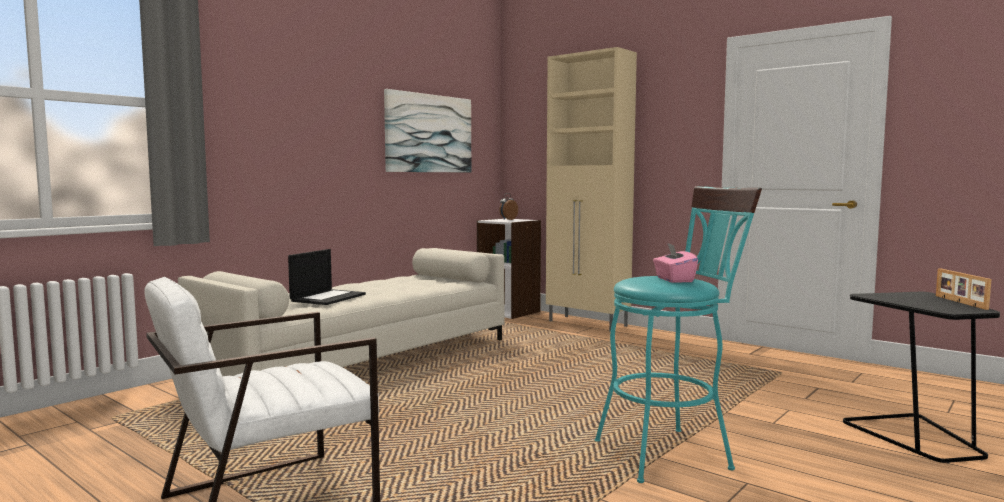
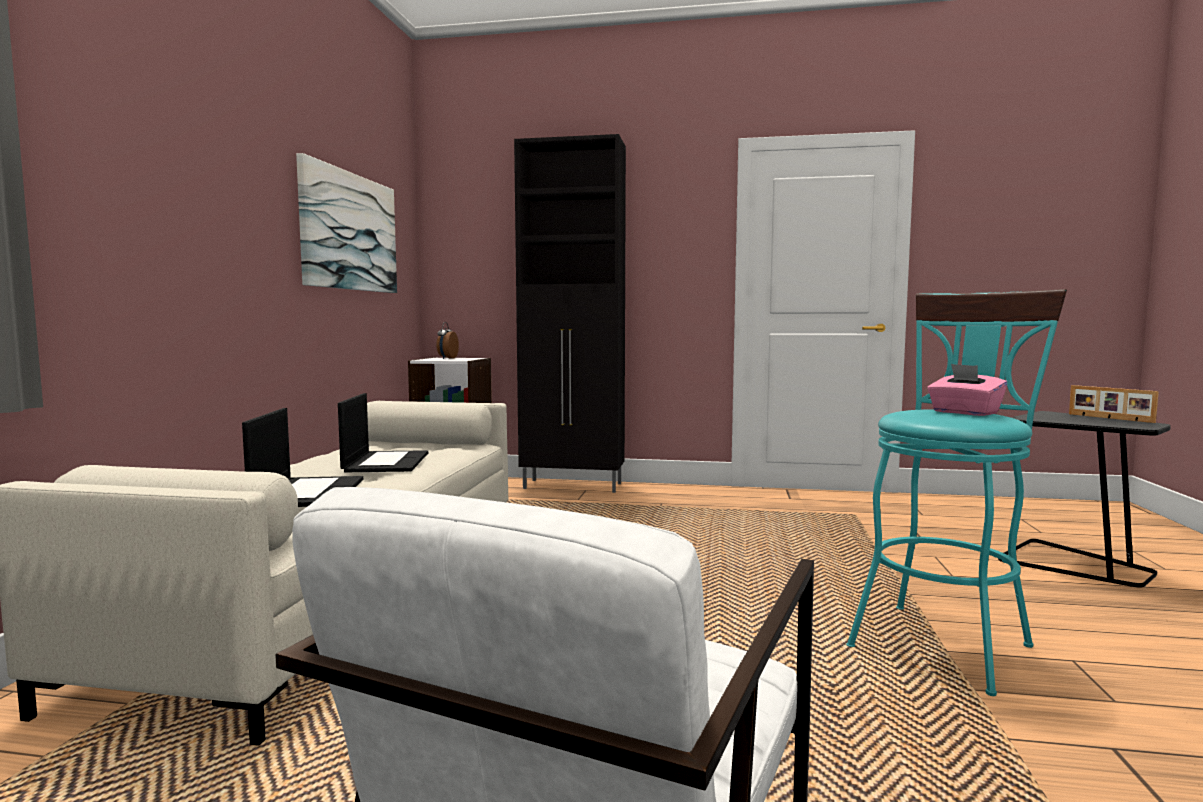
camera: 30 degrees left, 0 degrees up
(397, 286) = (386, 462): none -> laptop
(588, 324) = (574, 486): beige cabinet -> black cabinet

